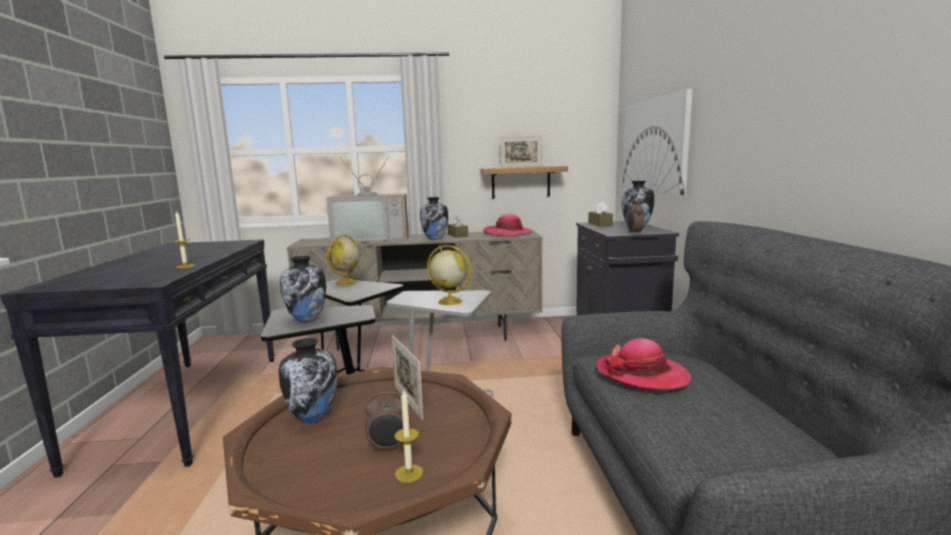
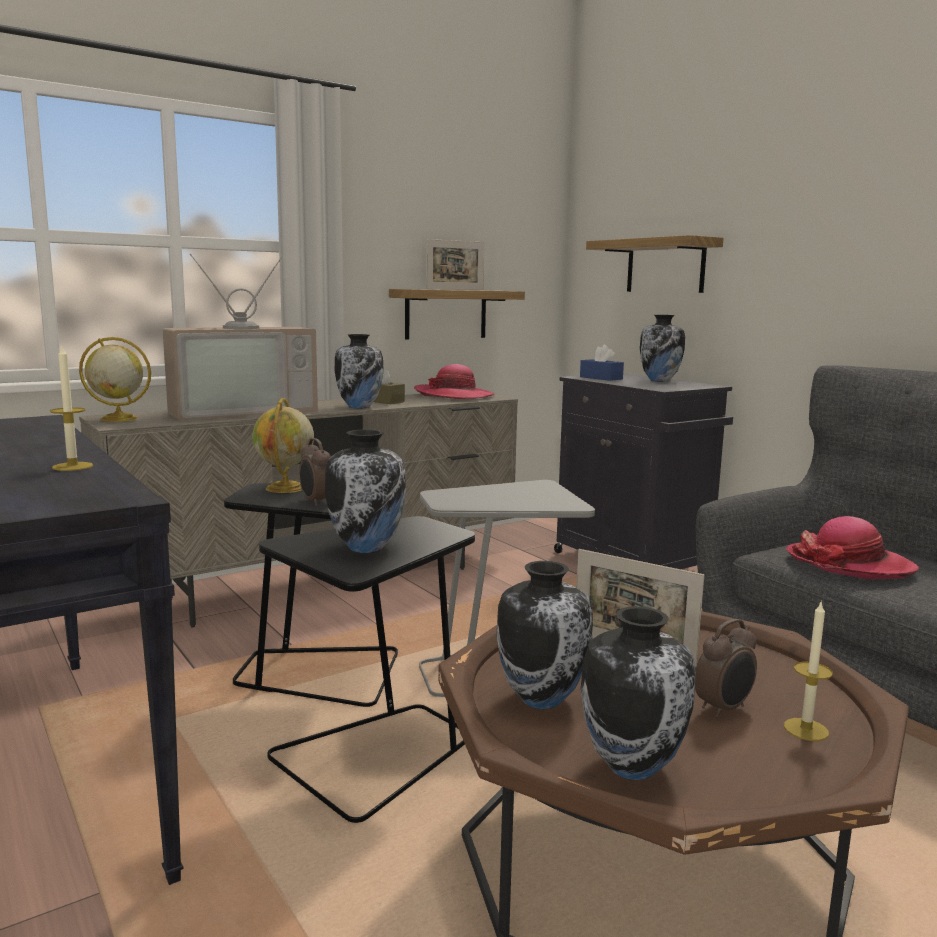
camera: 30 degrees left, 0 degrees up
(286, 464) = (633, 766): none -> vase
(449, 301) = (531, 499): globe -> globe (117, 419)
(600, 224) = (601, 378): brown tissue box -> blue tissue box
(634, 233) = (683, 387): alarm clock -> alarm clock (315, 502)
(654, 145) = (665, 266): picture -> shelf

